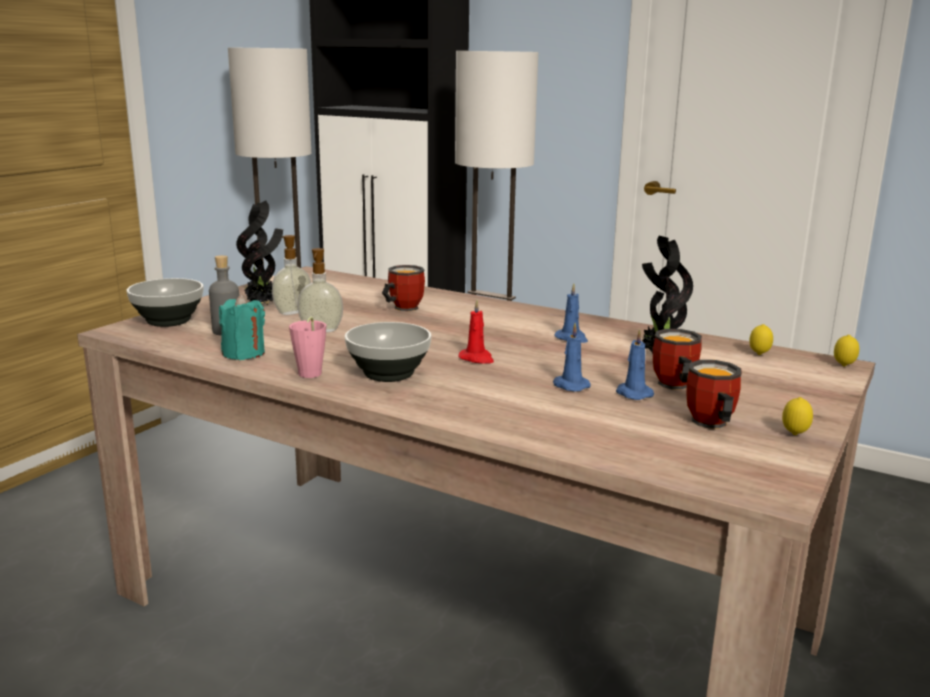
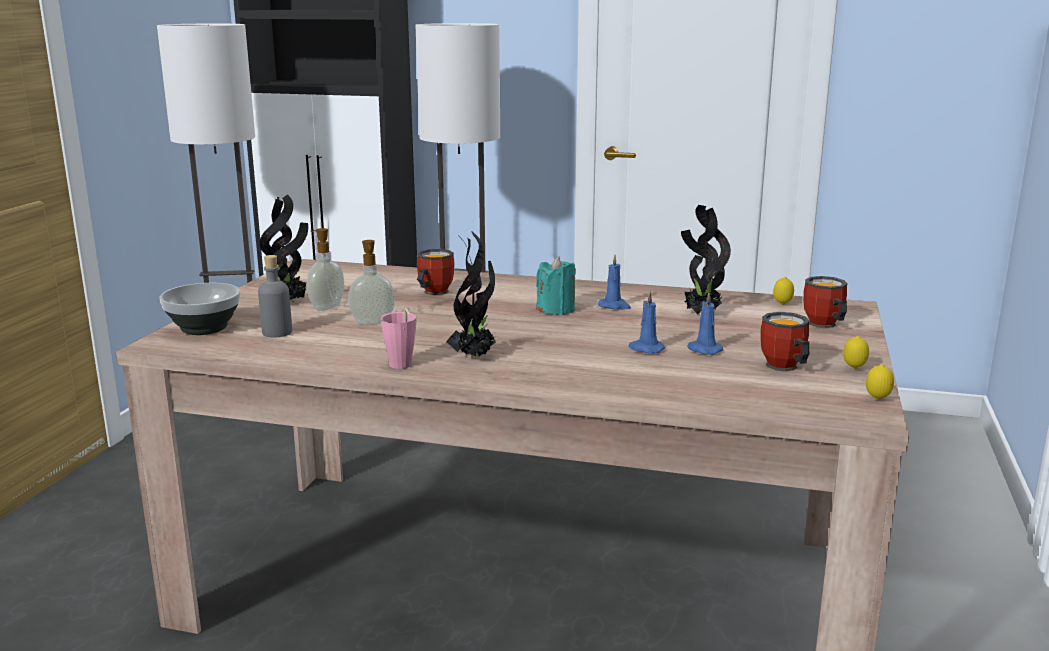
camera: 15 degrees left, 0 degrees up
(243, 353) = (316, 353): turquoise candle -> turquoise candle (556, 309)
(388, 374) = (475, 357): bowl -> potted plant
(477, 359) = (545, 334): red candle -> none
(672, 386) = (731, 339): mug -> mug (823, 325)
(843, 366) = (855, 307): lemon -> lemon (877, 399)

